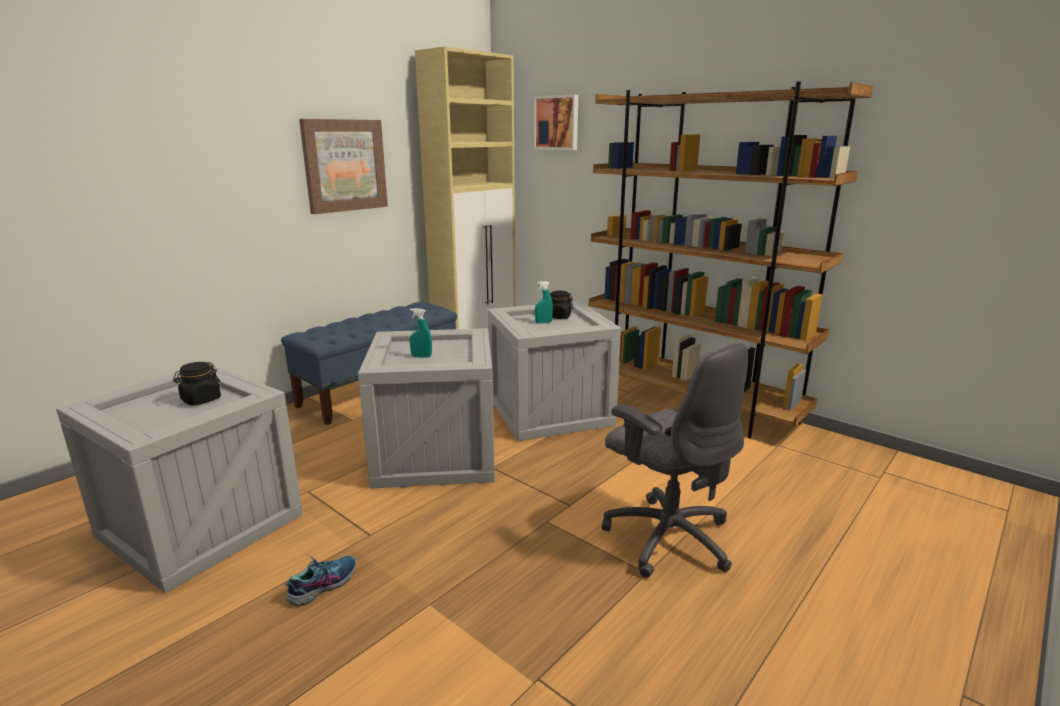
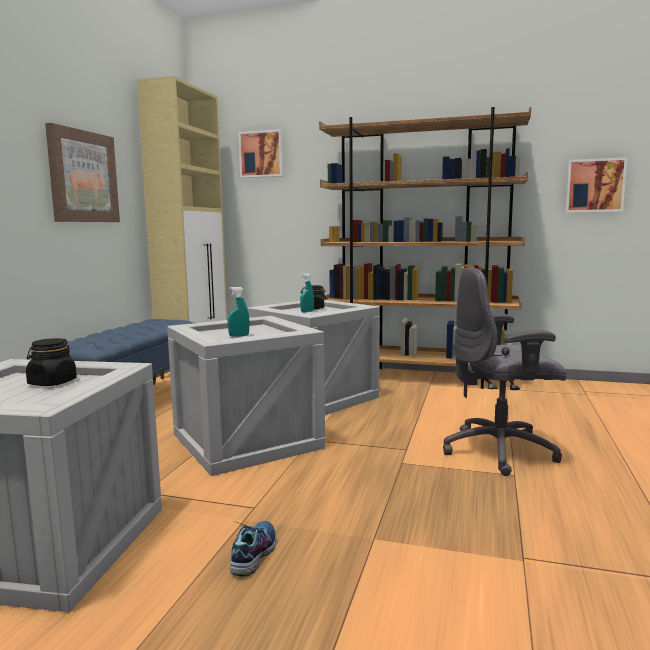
camera: 25 degrees left, 10 degrees down
(667, 537) = (501, 451): grey office chair -> grey office chair turned 150 degrees clockwise
(963, 192) = (594, 185): none -> picture

